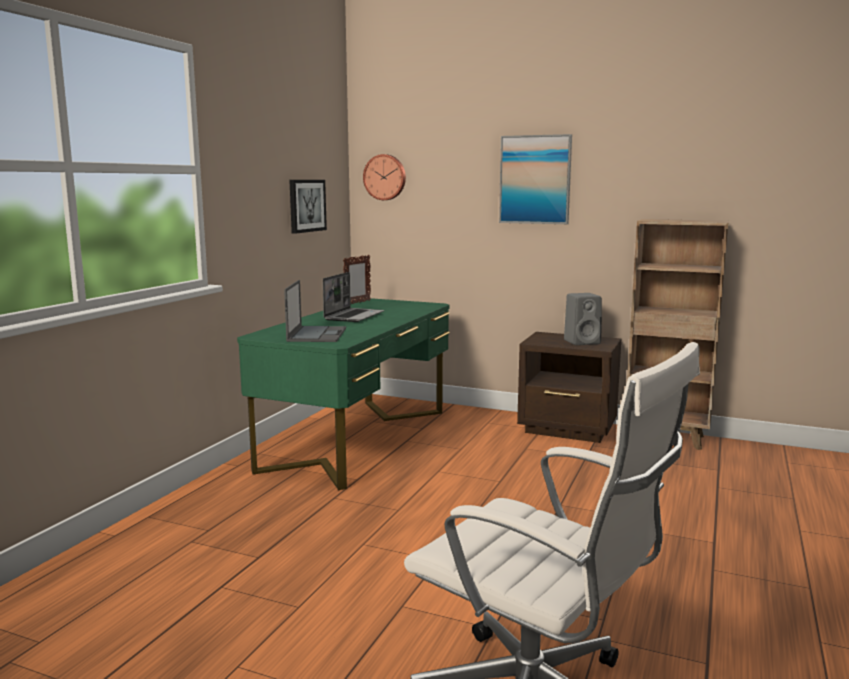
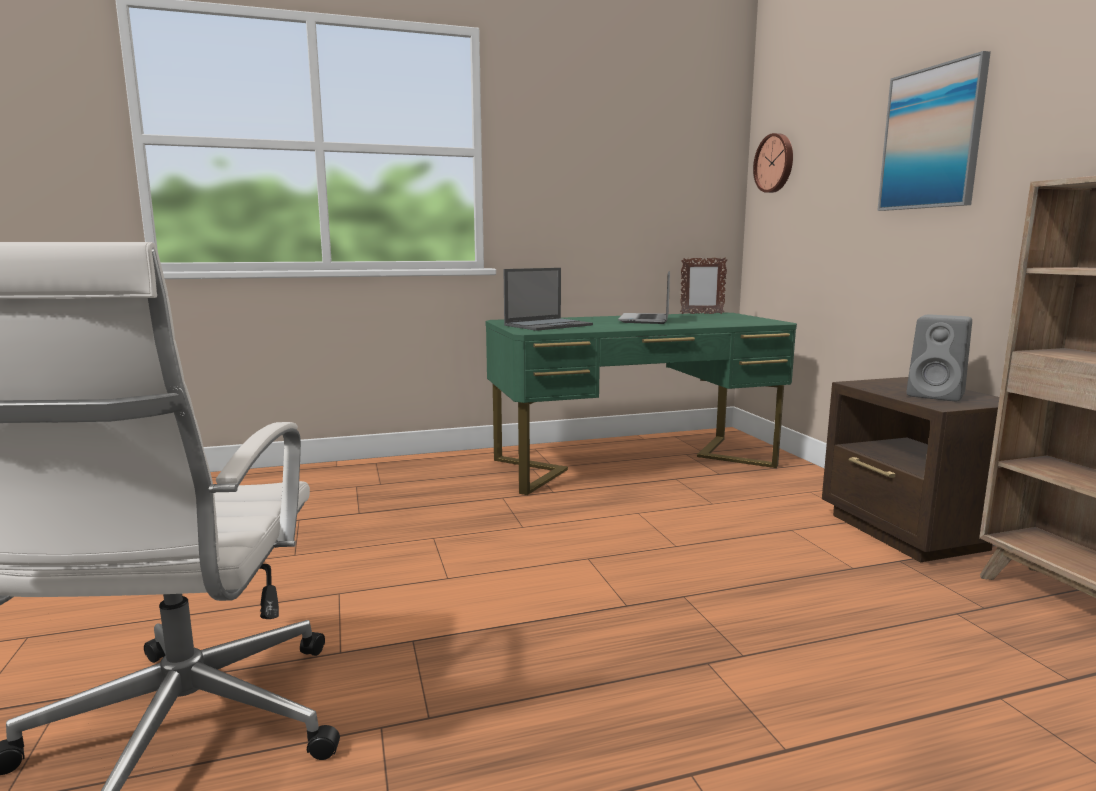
camera: 50 degrees right, 0 degrees up
(306, 205) = (656, 198): picture -> none
(354, 316) = (645, 320): laptop -> laptop turned 120 degrees clockwise

